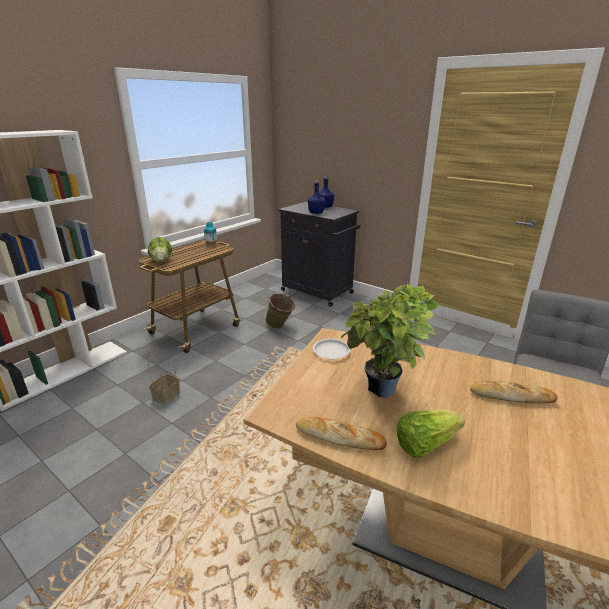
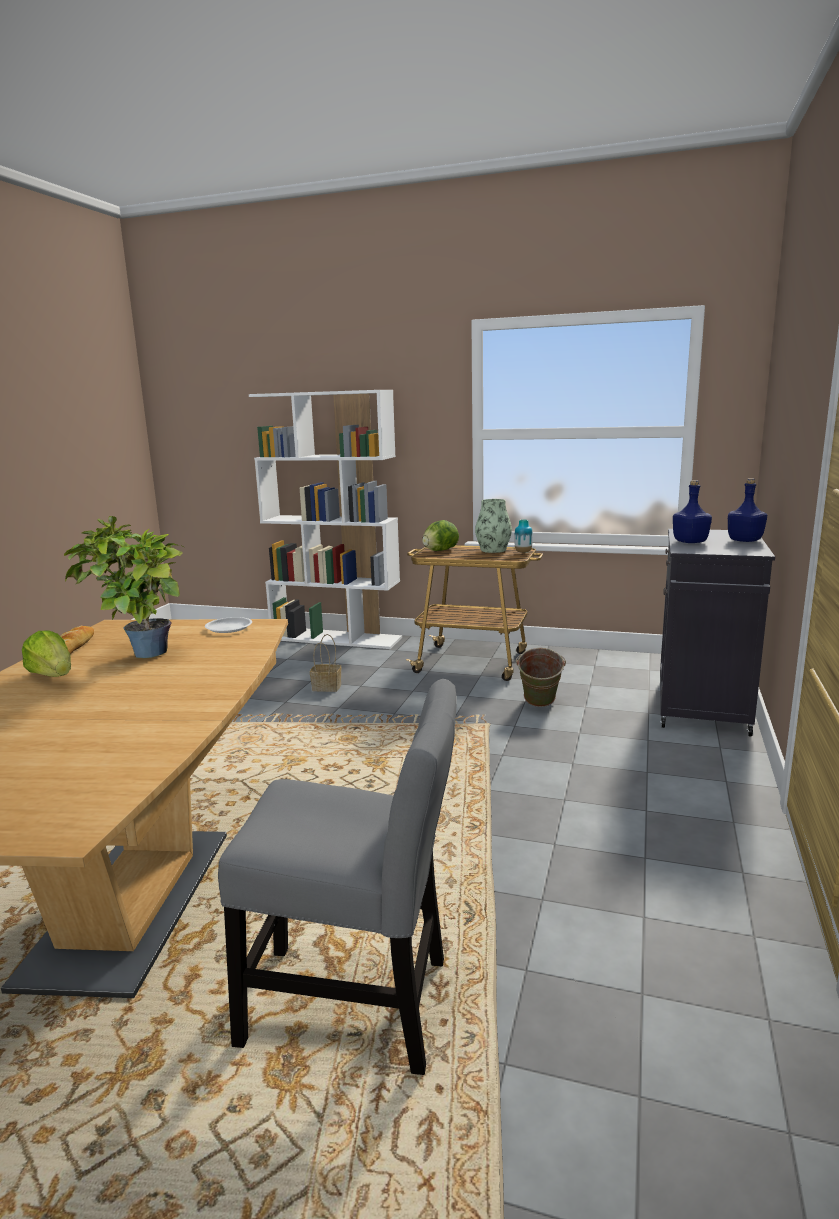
camera: 70 degrees right, 10 degrees down
(191, 248) = (493, 550): none -> vase
(511, 396) = (138, 710): bread -> none

